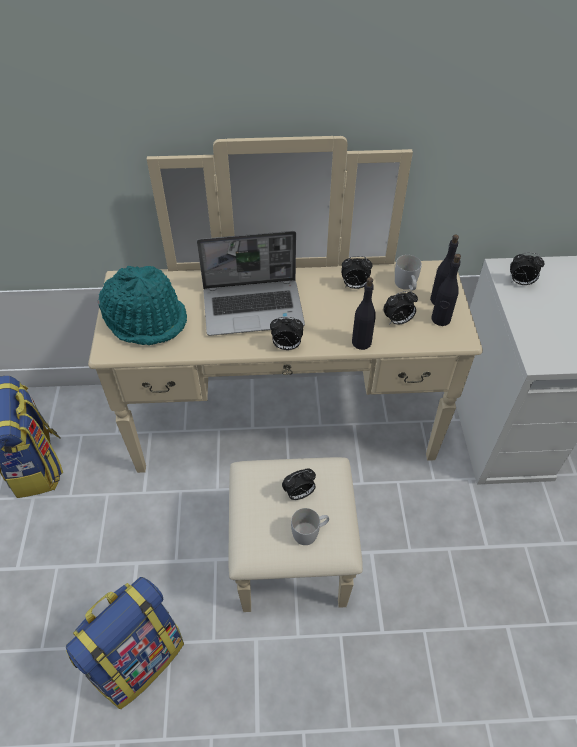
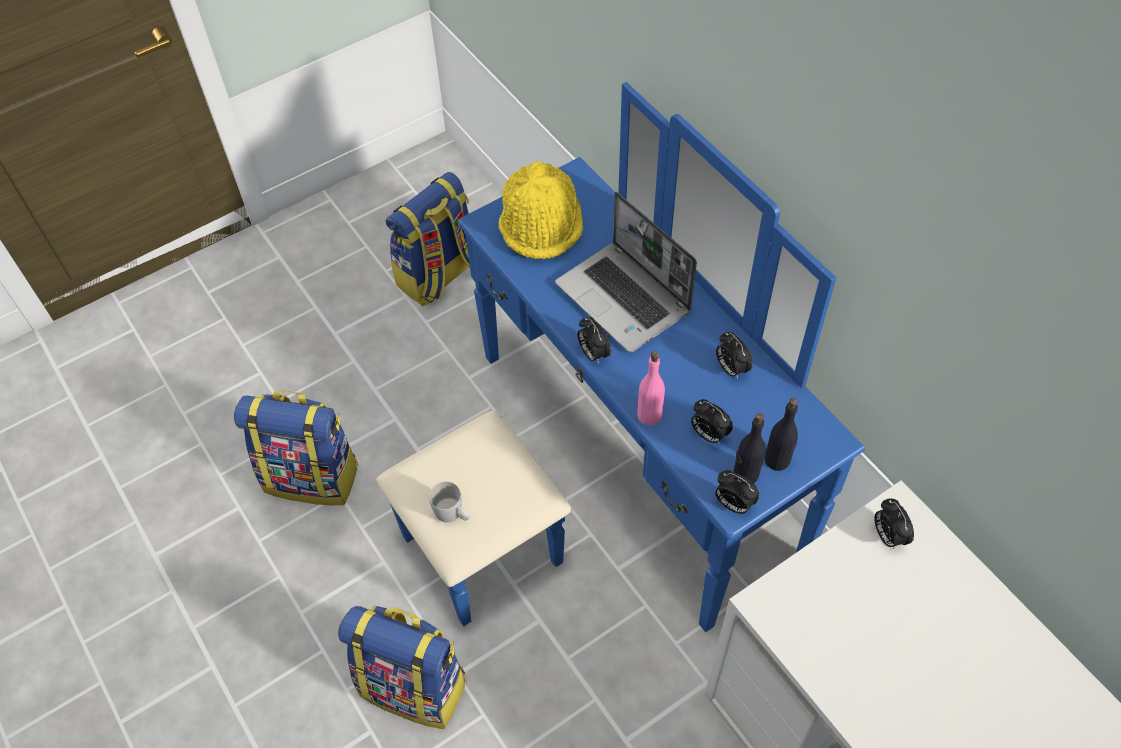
camera: 60 degrees right, 5 degrees up
(146, 319) = (542, 224): turquoise hat -> yellow hat
(287, 453) = (604, 475): beige dresser -> blue dresser
(299, 494) = (488, 482): alarm clock -> alarm clock (733, 504)
(361, 342) = (649, 415): black bottle -> pink bottle
(375, 669) = (415, 685): none -> backpack
(406, 286) = (773, 417): white mug -> none

